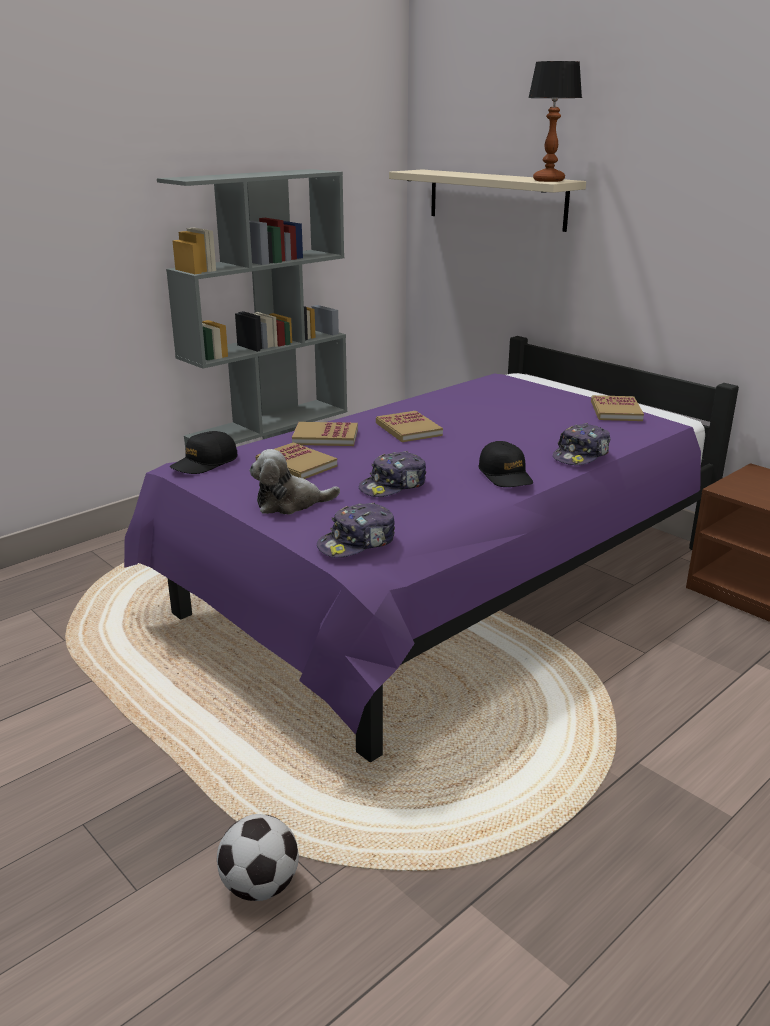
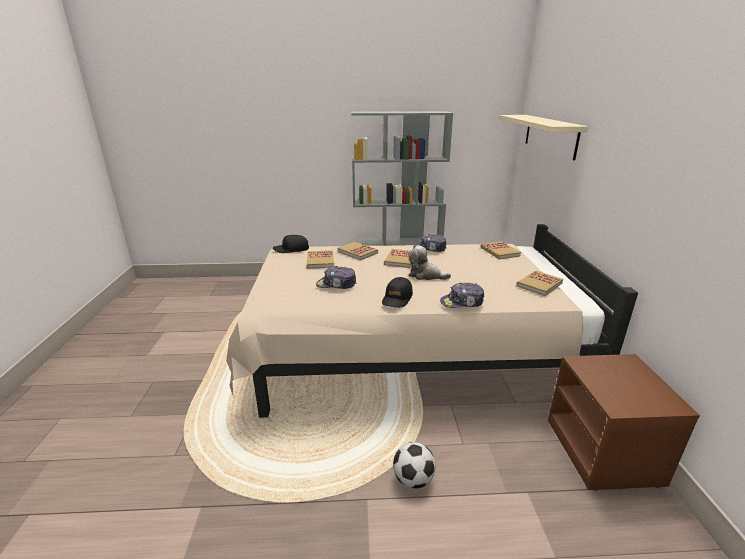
camera: 40 degrees right, 0 degrees up
(260, 886) = (158, 441): football -> football (413, 479)
(290, 503) = (283, 277): plush toy -> plush toy (425, 275)
(357, 543) = (270, 304): cap -> cap (429, 249)
(443, 587) = (407, 354): purple bed -> beige bed
(504, 386) = (499, 252): none -> book
(548, 180) = (559, 124): table lamp -> none

